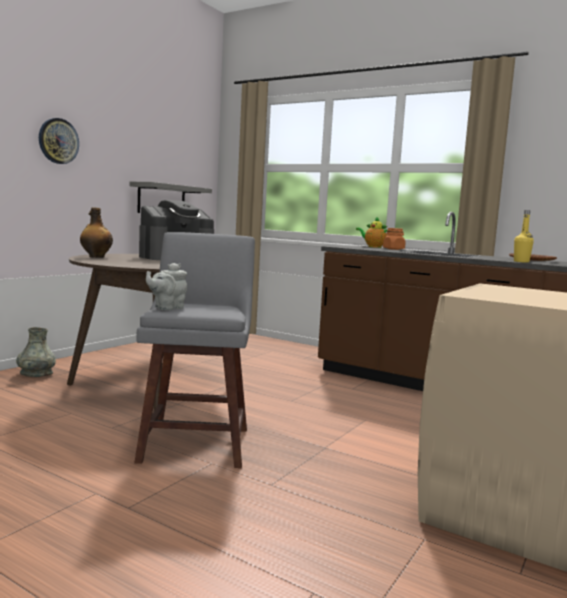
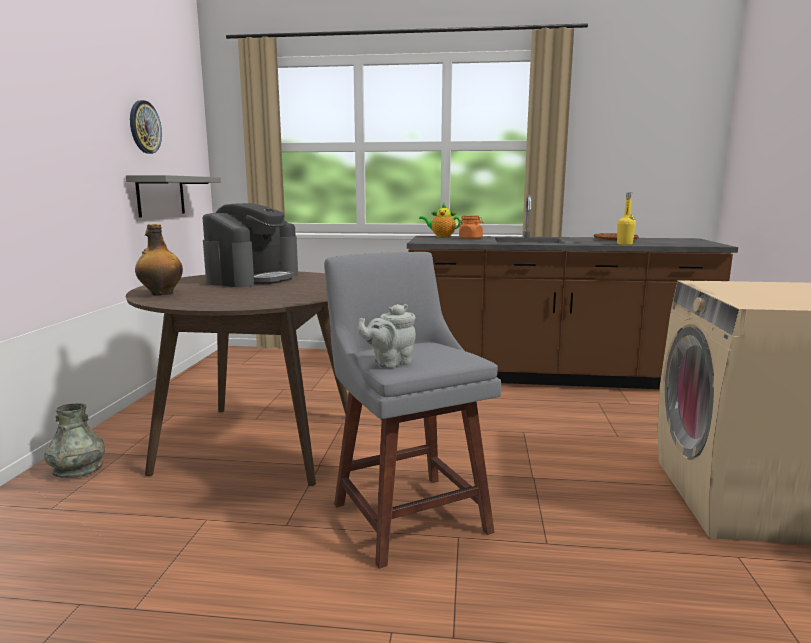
camera: 25 degrees left, 5 degrees up
(58, 141) = (36, 123): wall clock -> wall clock (144, 127)
(167, 308) = (389, 363): grey teapot -> grey teapot turned 45 degrees clockwise

